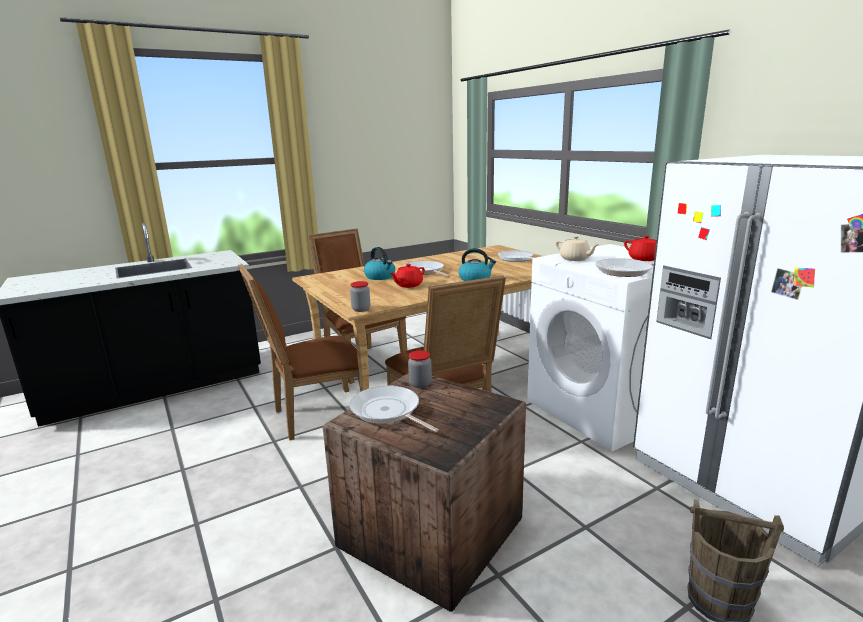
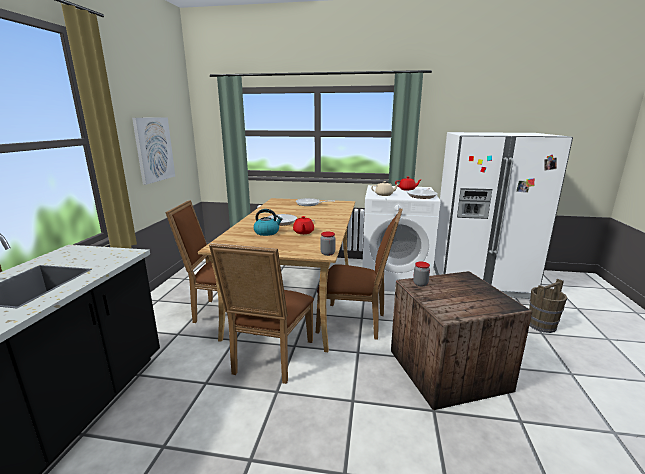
camera: 50 degrees left, 0 degrees up
(375, 171) = (154, 149): none -> picture
(388, 411) = (447, 302): frying pan -> none
(475, 279) = (326, 219): kettle -> none

